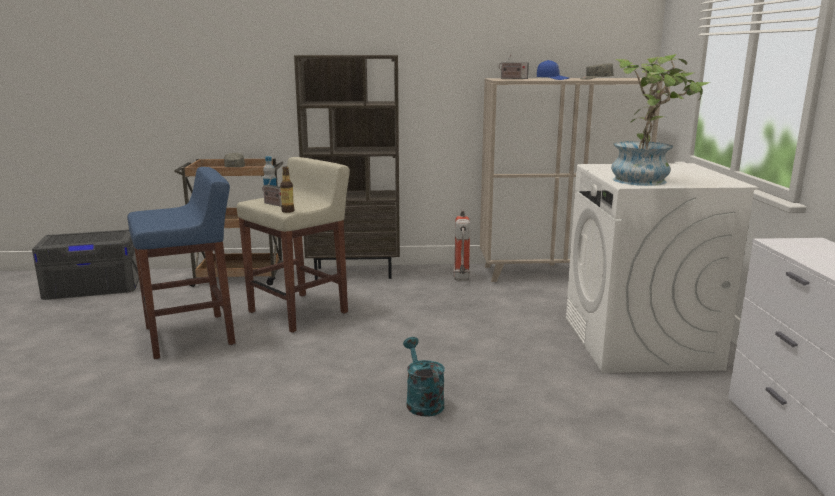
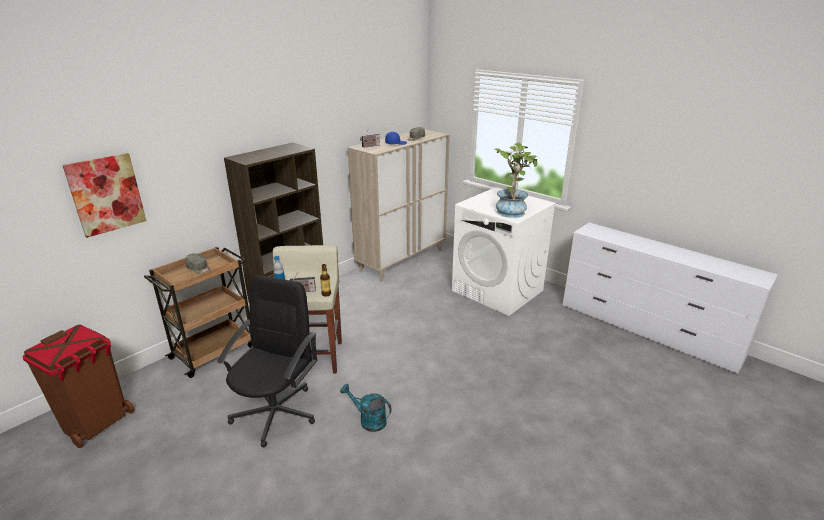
camera: 45 degrees left, 10 degrees up
(93, 287) = (97, 423): grey storage box -> brown trash can
(171, 67) = (106, 194): none -> picture
(191, 336) = (276, 412): blue stool -> black office chair
(422, 401) = (470, 374): turquoise watering can -> turquoise watering can (368, 420)
(461, 279) = (361, 286): fire extinguisher -> none

